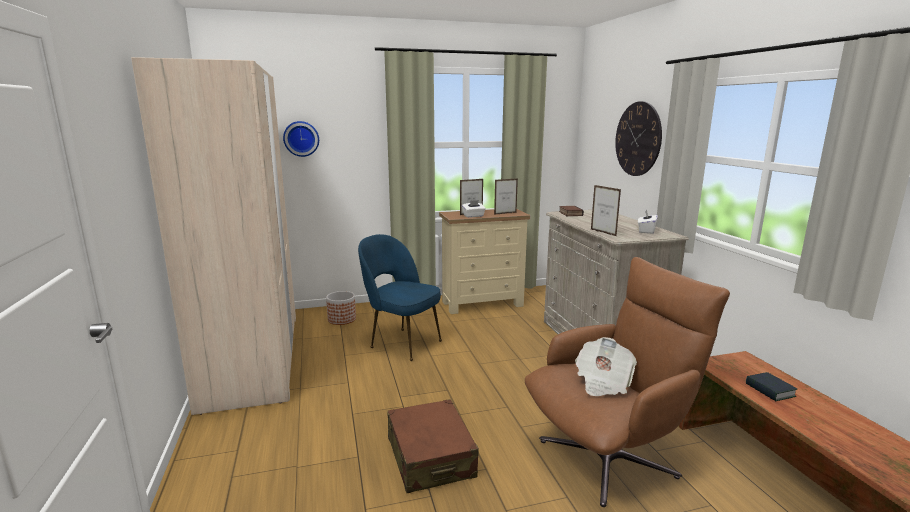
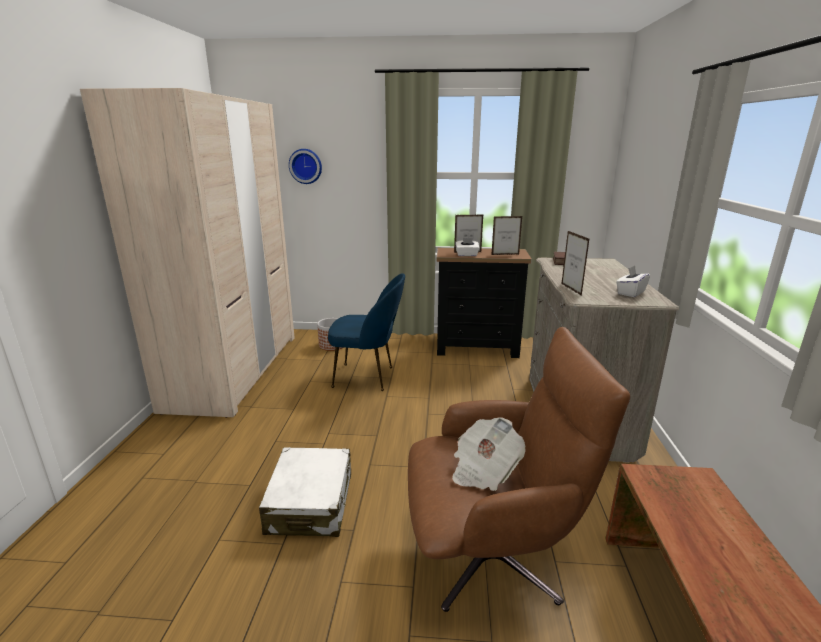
camera: 20 degrees right, 5 degrees up
(402, 343) = (369, 378): blue chair -> blue chair turned 135 degrees clockwise
(430, 457) = (311, 503): brown suitcase -> white suitcase
(483, 304) = (477, 349): beige dresser -> black dresser
(638, 139) = (663, 174): wall clock -> none
(769, 390) = (700, 532): book -> none

